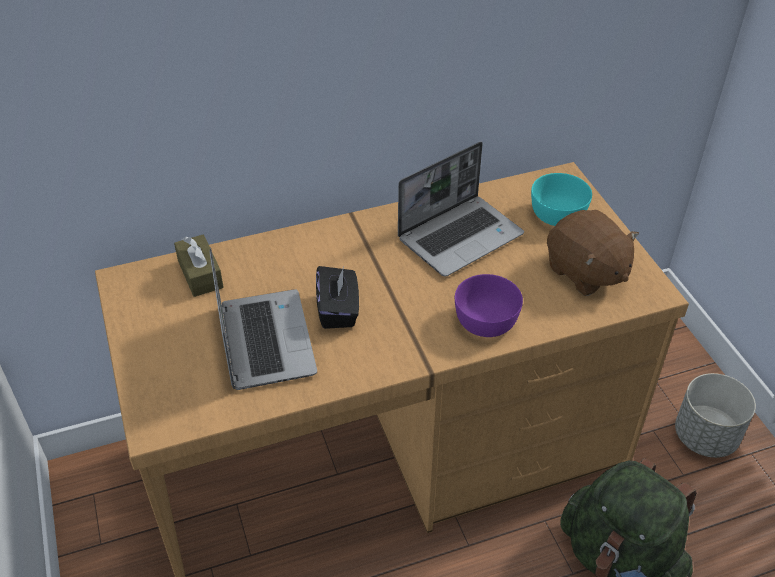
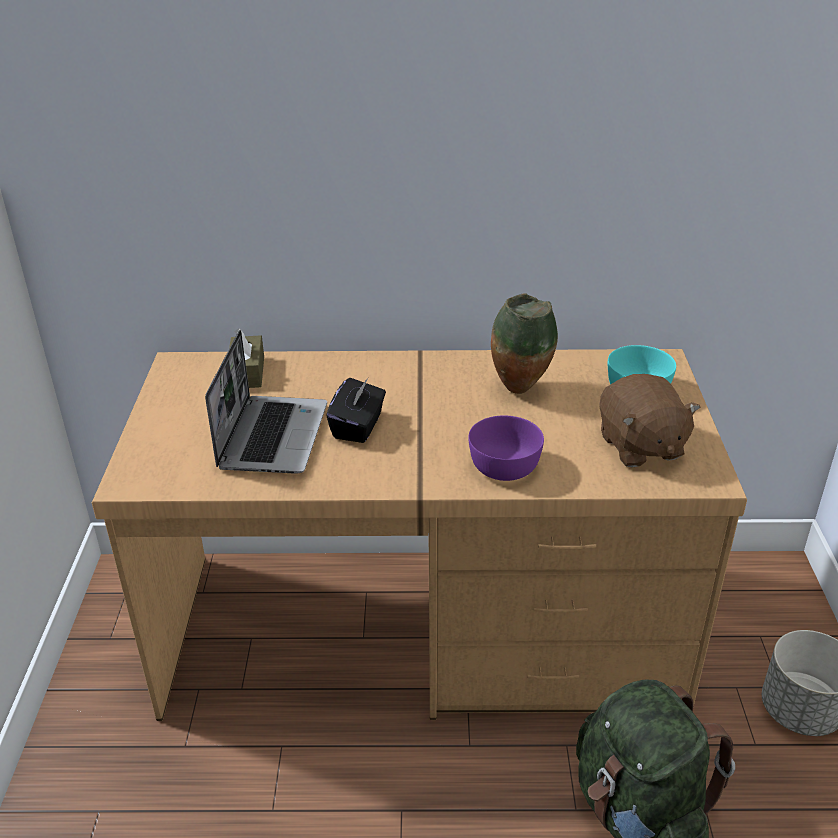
camera: 20 degrees right, 10 degrees down
(460, 236) = (520, 389): laptop -> vase

